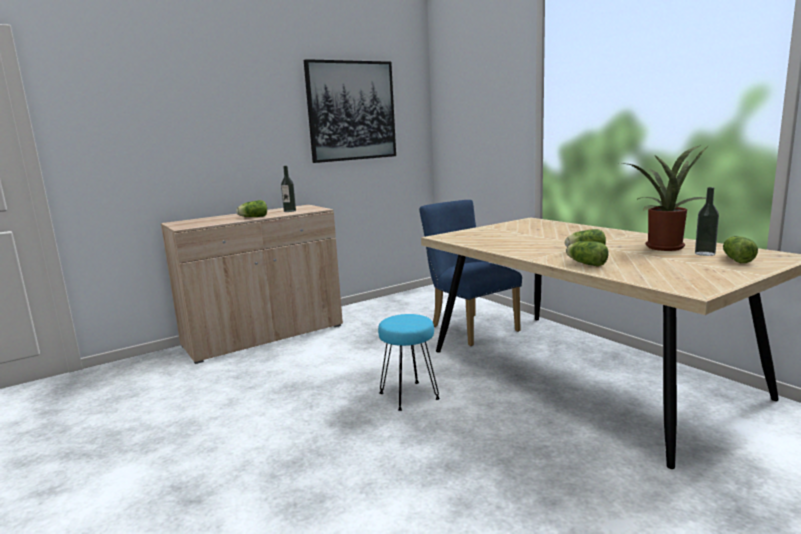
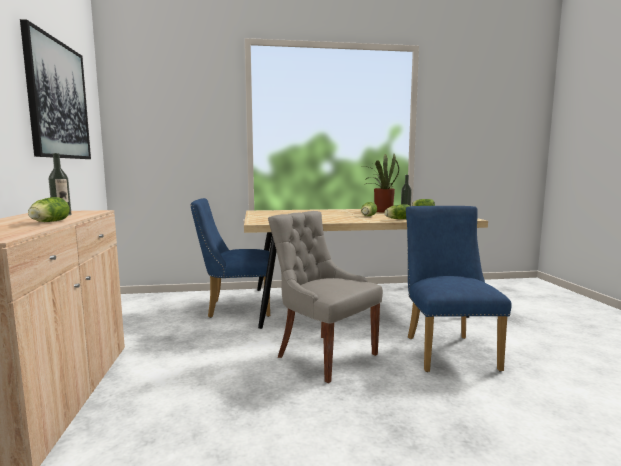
camera: 65 degrees left, 5 degrees down
(410, 396) = (324, 355): turquoise stool -> grey chair
(506, 465) = (447, 350): none -> blue chair

